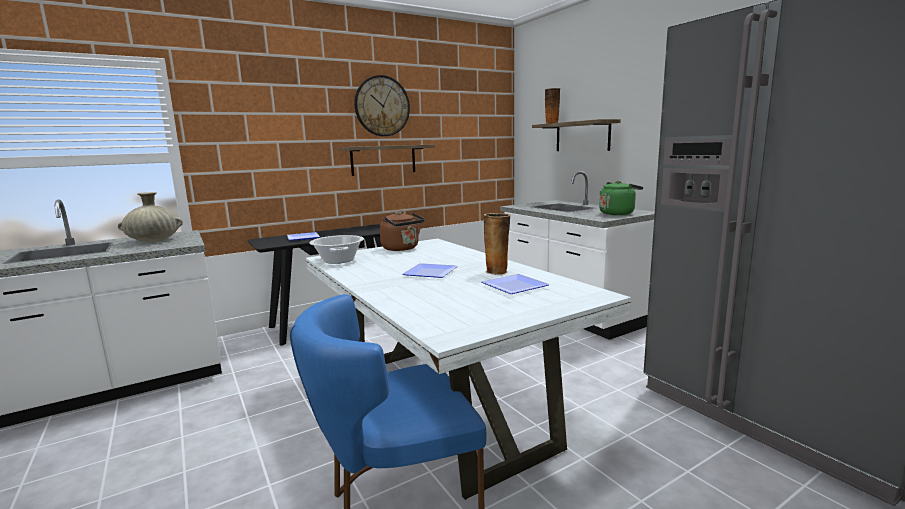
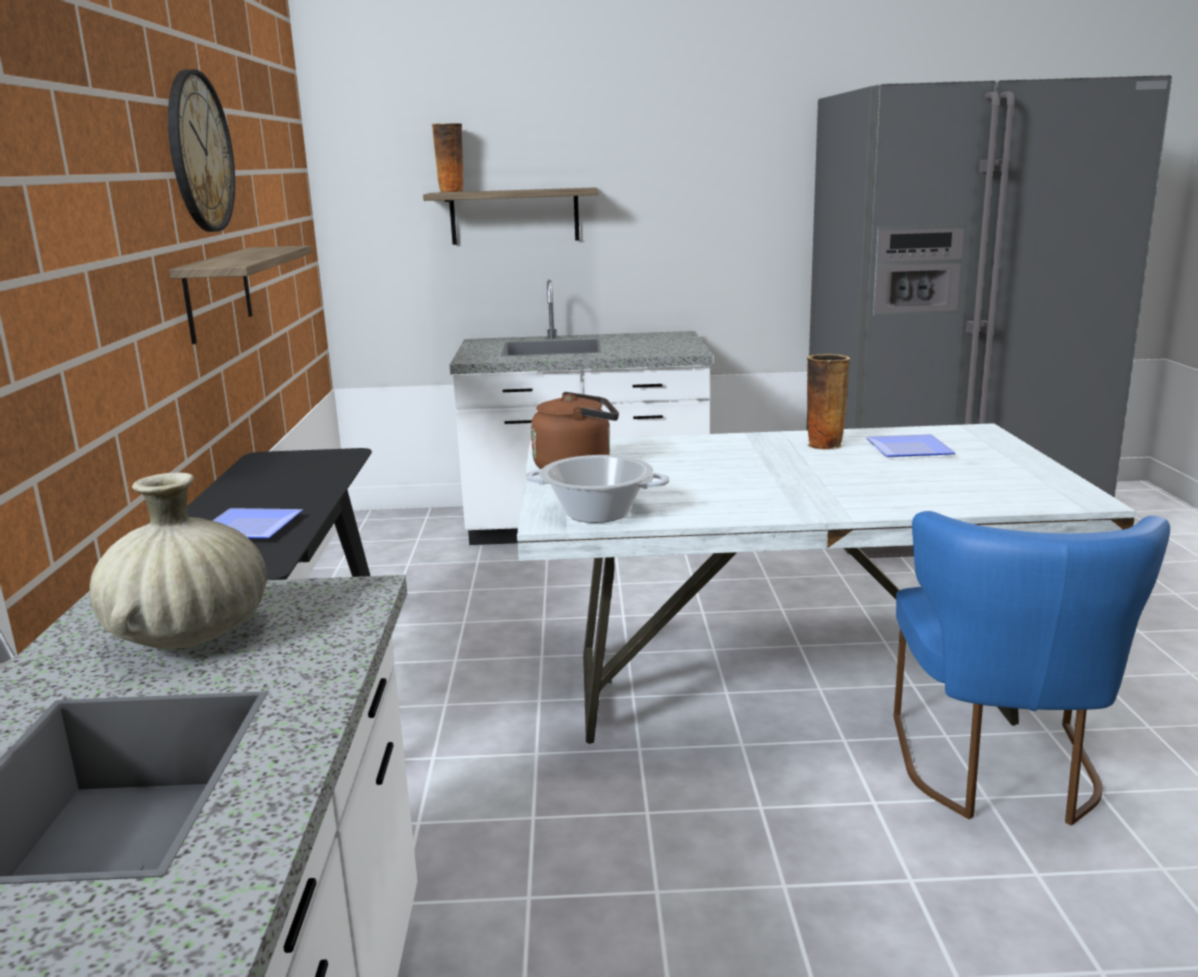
camera: 60 degrees left, 5 degrees up
(428, 273) = (785, 474): plate -> none
(618, 213) = (665, 341): green kettle -> none

